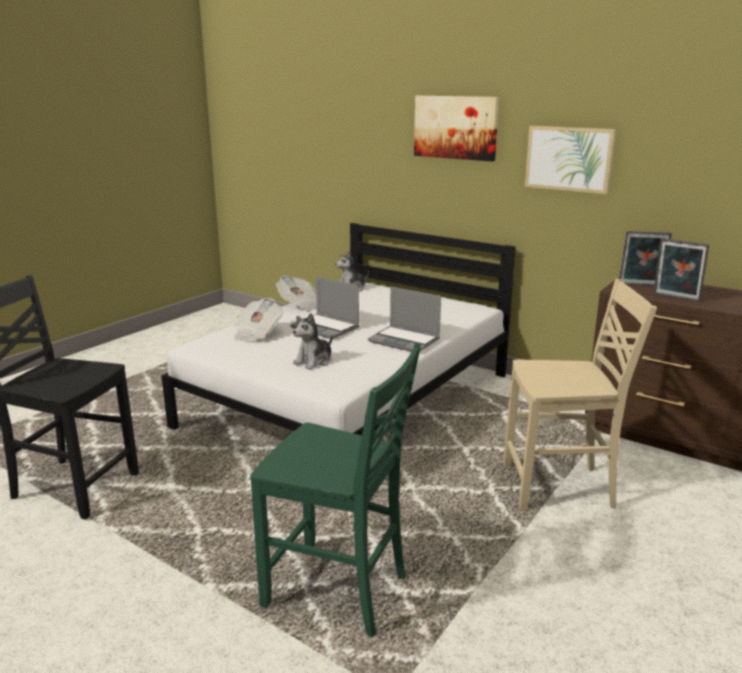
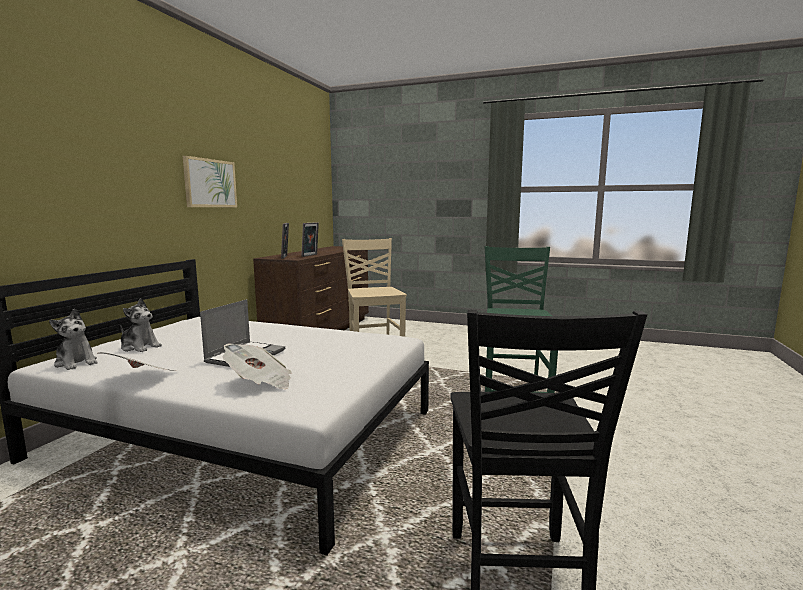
camera: 105 degrees left, 10 degrees down
(314, 361) = (342, 352): plush toy -> plush toy (140, 347)
(405, 341) = (286, 331): laptop -> none
(455, 127) = (116, 151): picture -> none

